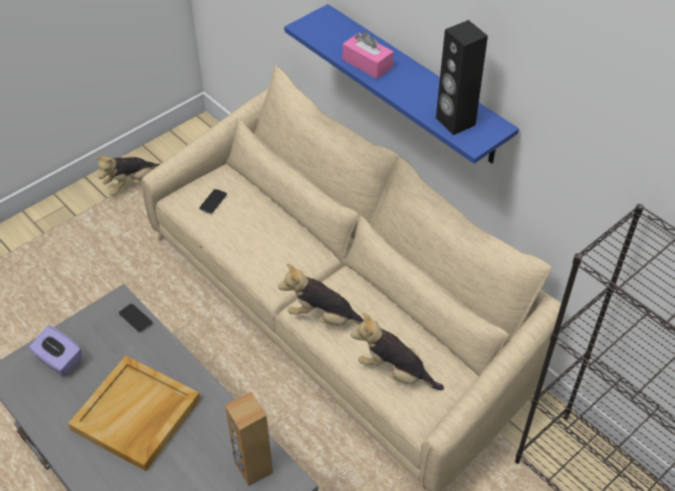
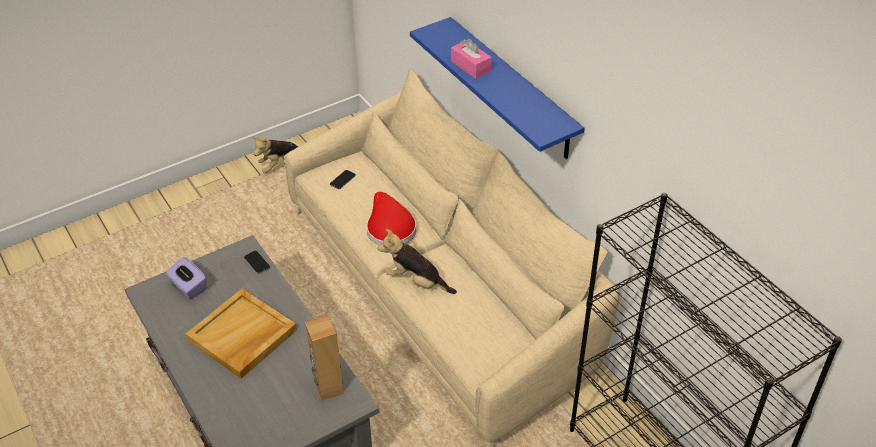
camera: 10 degrees right, 5 degrees down
(279, 255) = (389, 228): none -> red hat
(394, 372) = (467, 332): plush toy -> none
(455, 122) = (531, 117): black speaker -> none

